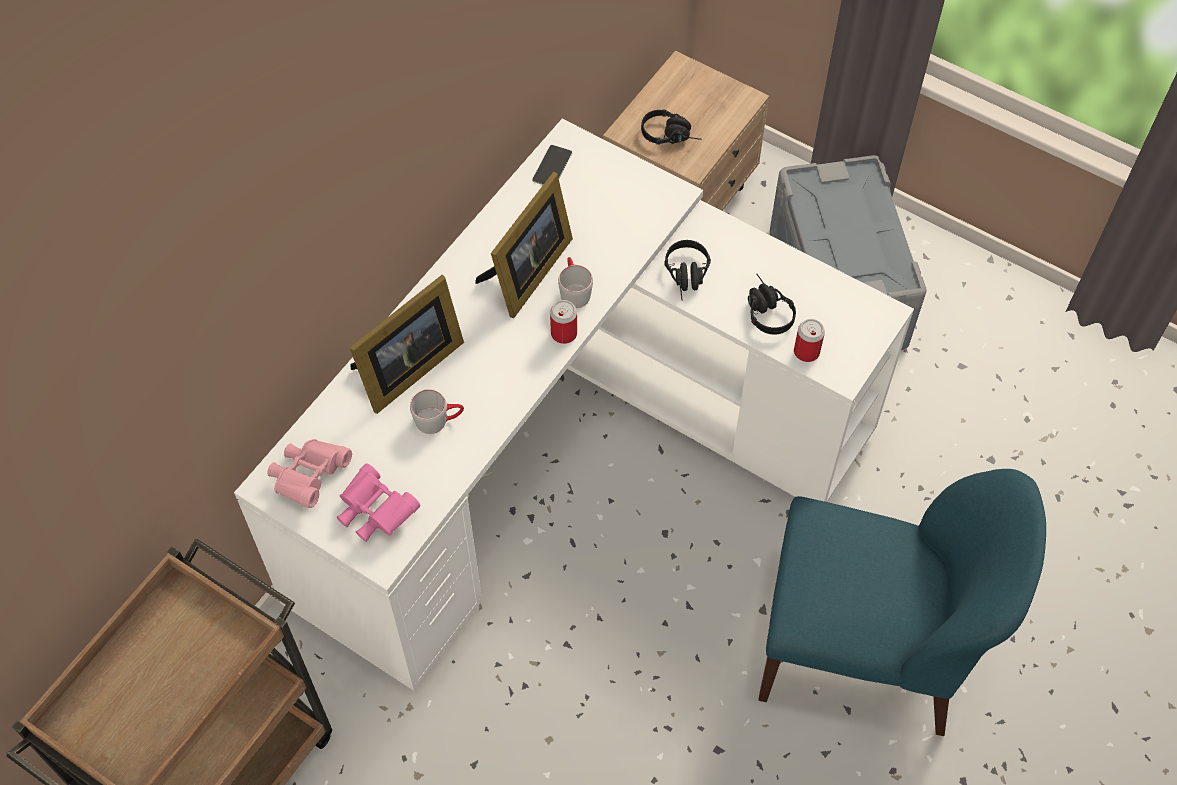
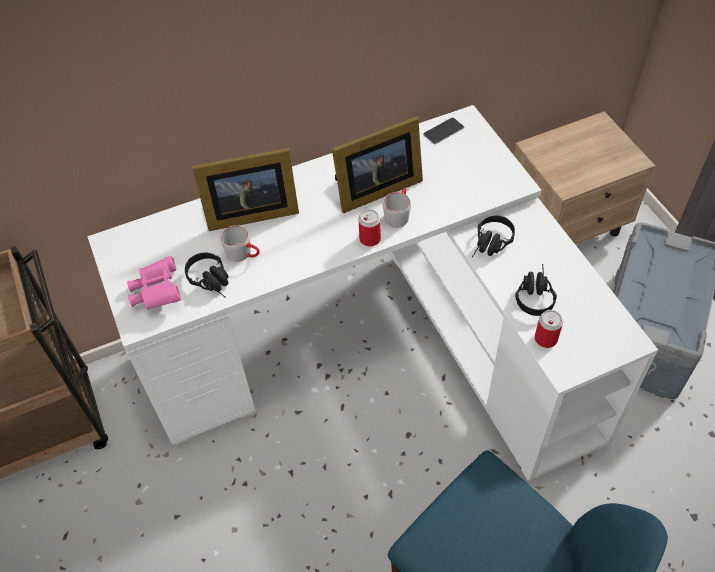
camera: 35 degrees right, 5 degrees down
(309, 477) = (137, 249): pink binoculars -> none
(671, 135) = (564, 162): black headphones -> black headphones (213, 282)

